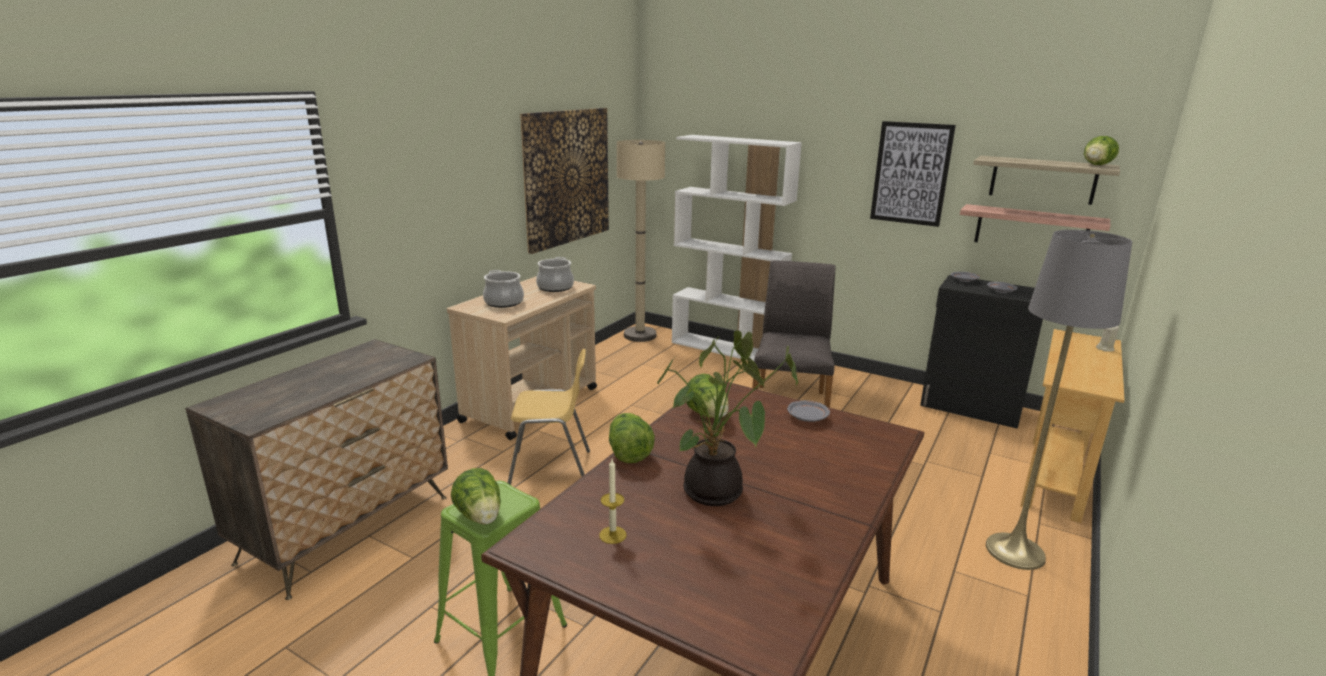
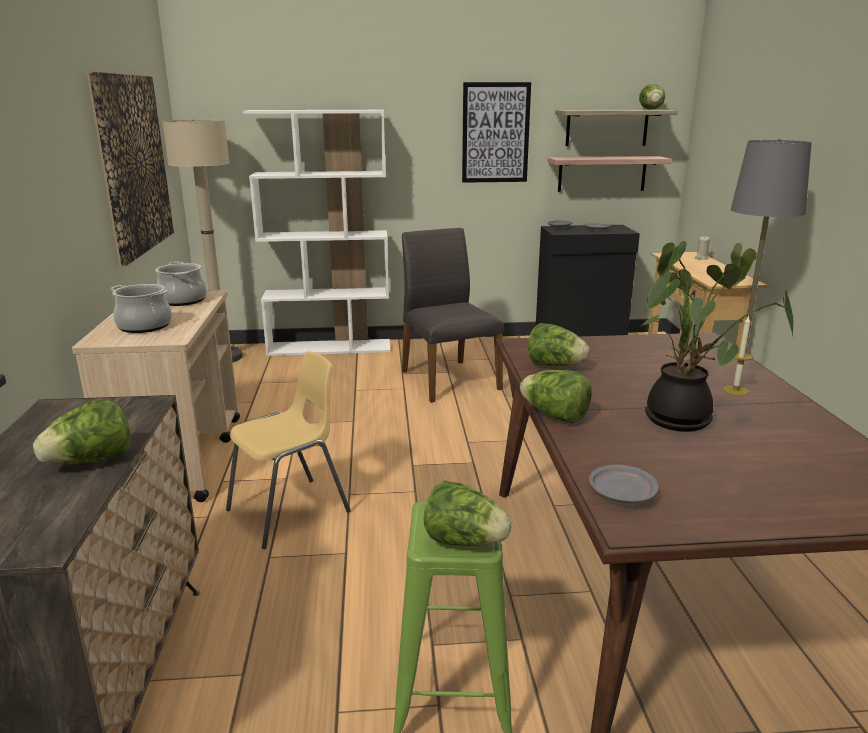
camera: 35 degrees left, 0 degrees up
(338, 385) = (91, 461): none -> lettuce
(612, 535) = (678, 483): candle -> candle (735, 390)
(807, 417) = (629, 345): grey plate -> grey plate (621, 494)

